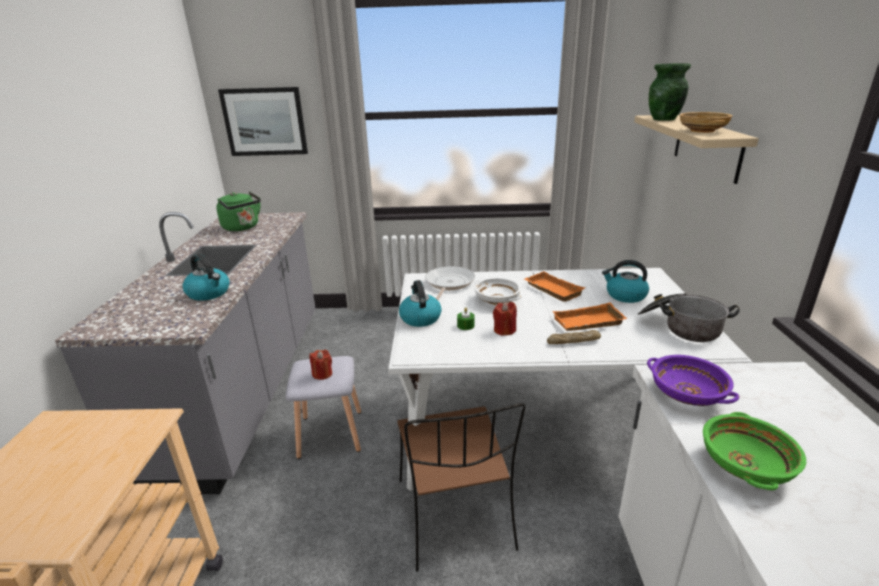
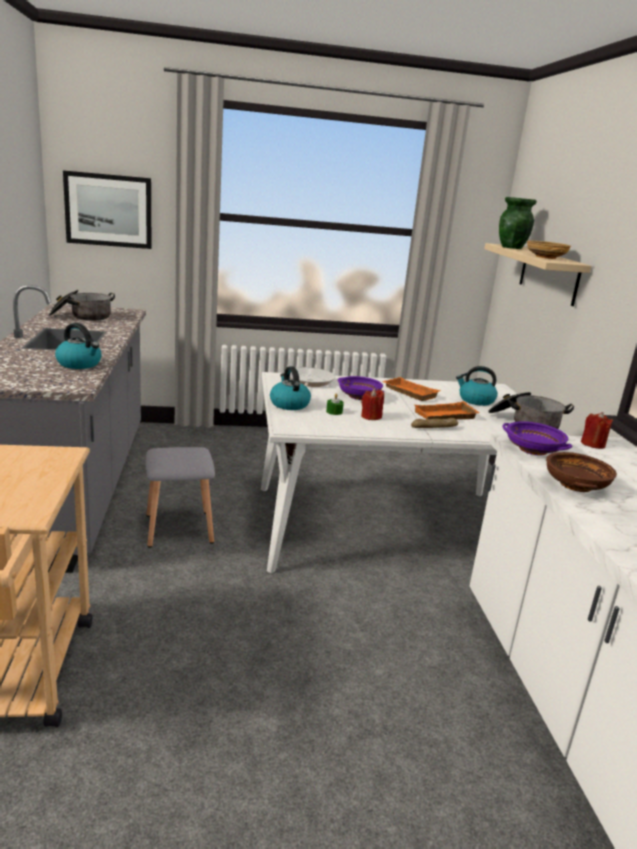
camera: 10 degrees left, 5 degrees down
(242, 228) = (82, 316): green kettle -> cooking pot
(322, 374) = (183, 458): red candle -> red candle (593, 444)
(455, 516) = (318, 592): brown chair -> none
(496, 300) = (358, 396): white bowl -> purple bowl
(746, 465) = (576, 485): green bowl -> brown bowl

